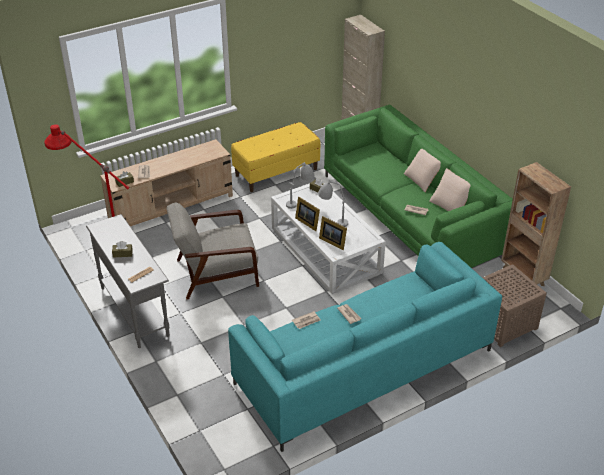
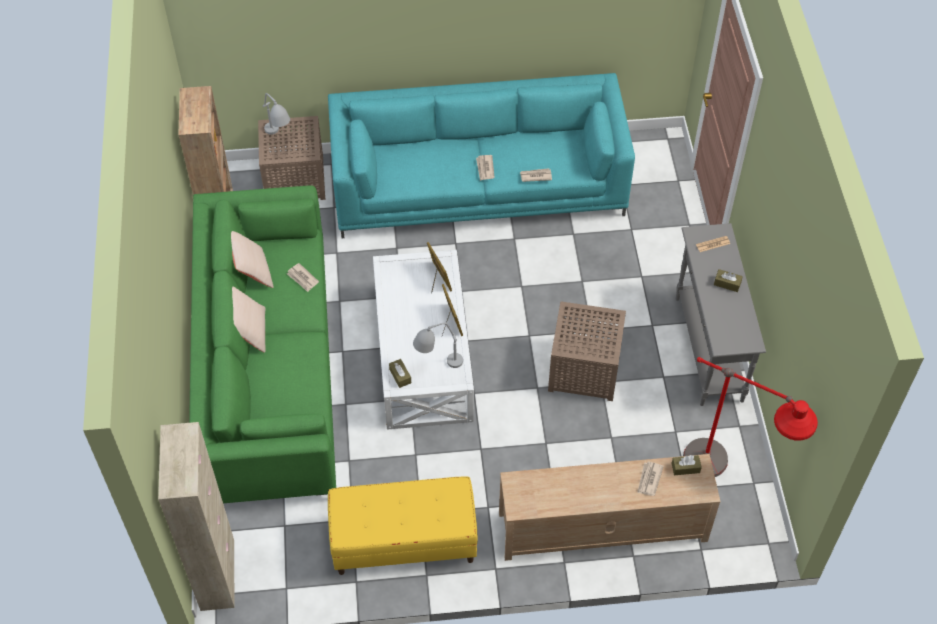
camera: 155 degrees left, 15 degrees up
(215, 273) = (585, 370): grey armchair -> brown side table
(332, 219) = (415, 316): grey table lamp -> grey table lamp (279, 139)

